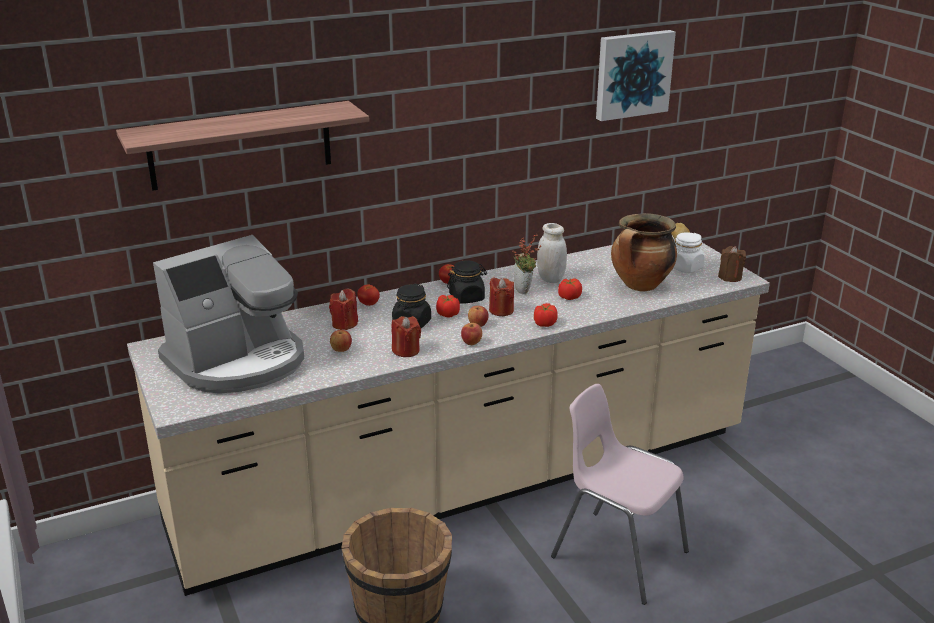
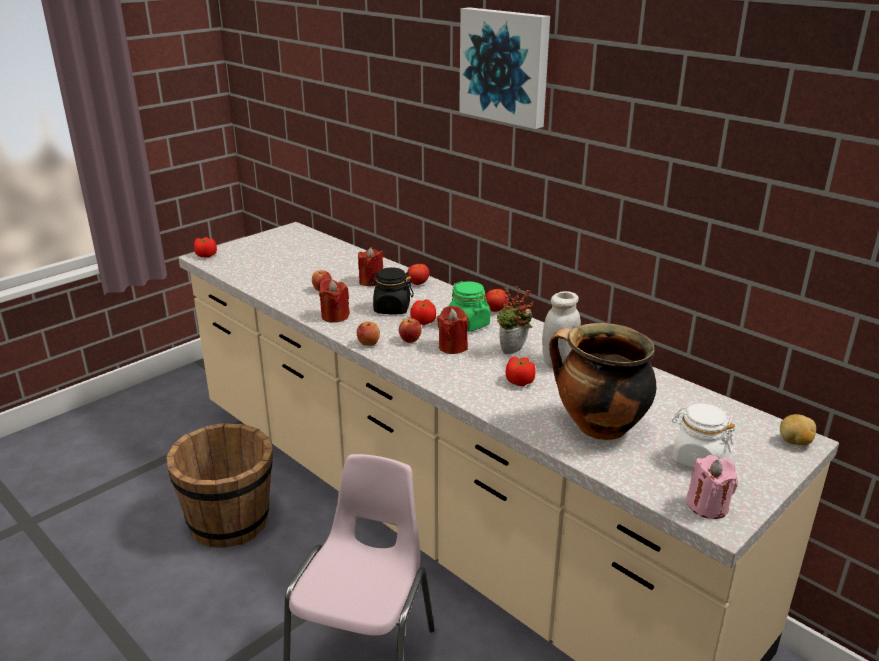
camera: 70 degrees right, 0 degrees up
(238, 361) = (283, 259): coffee machine -> none
(240, 145) = (365, 86): shelf -> none
(467, 297) = (468, 324): black jar -> green jar
(544, 324) = (438, 376): tomato -> tomato (206, 255)
(632, 74) = (784, 145): picture -> picture (506, 66)
(730, 277) = (707, 506): brown candle -> pink candle

